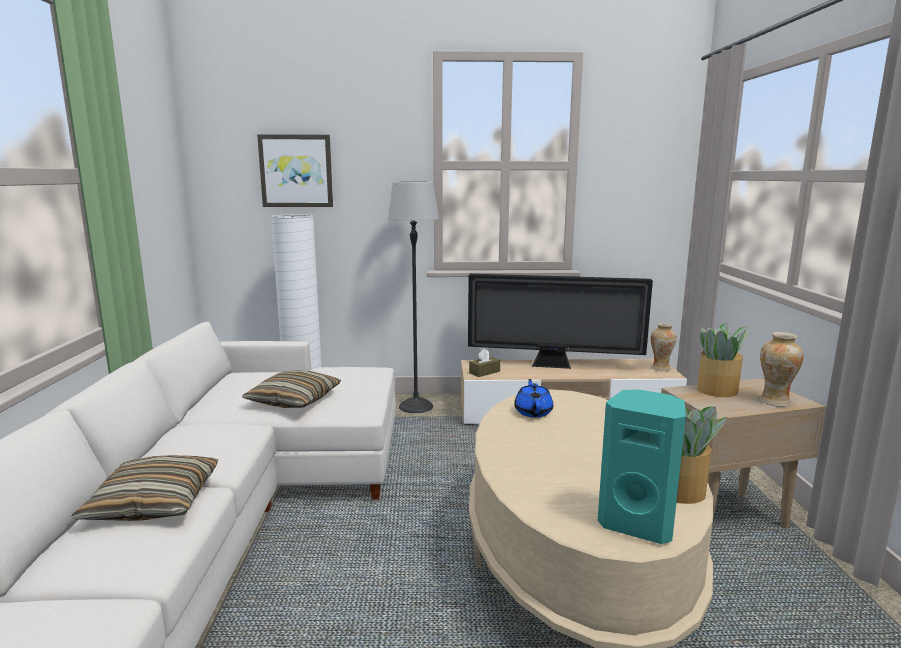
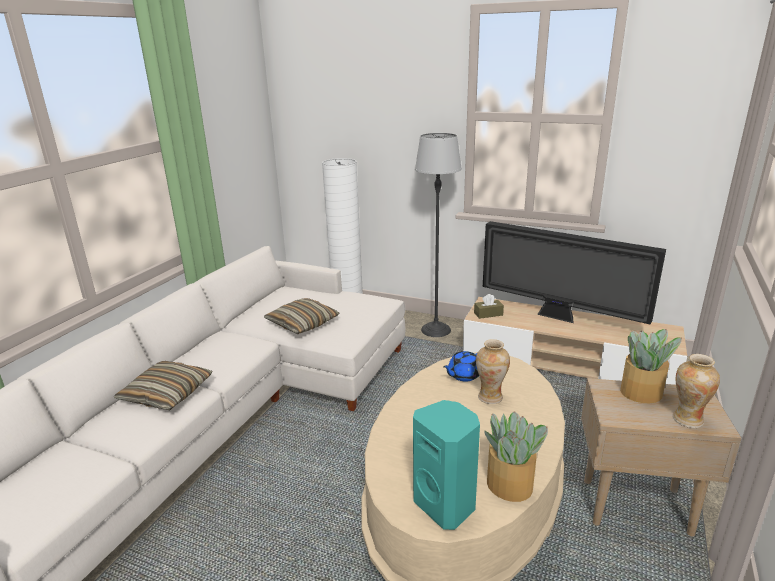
camera: 25 degrees right, 10 degrees up
(296, 171) = (352, 118): picture -> none
(533, 412) = (463, 375): blue teapot -> blue teapot turned 150 degrees counterclockwise
(660, 368) = (669, 339): vase -> vase (490, 397)

